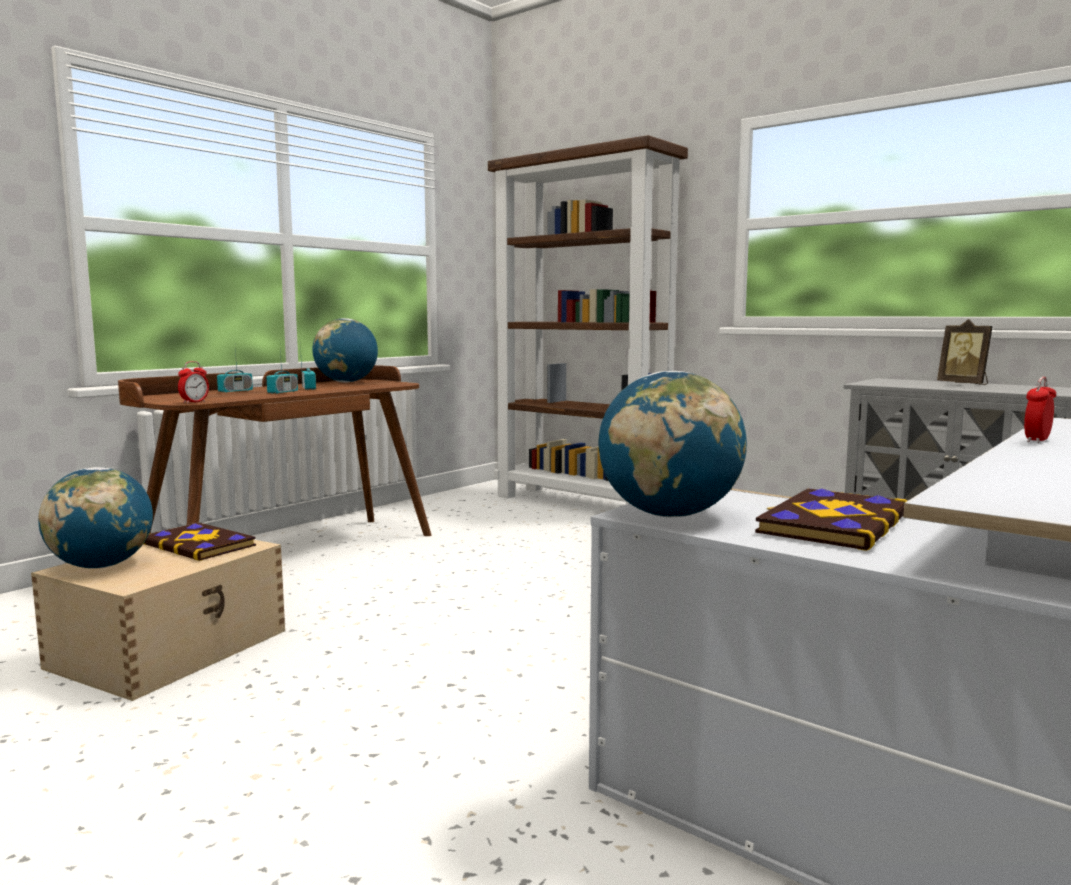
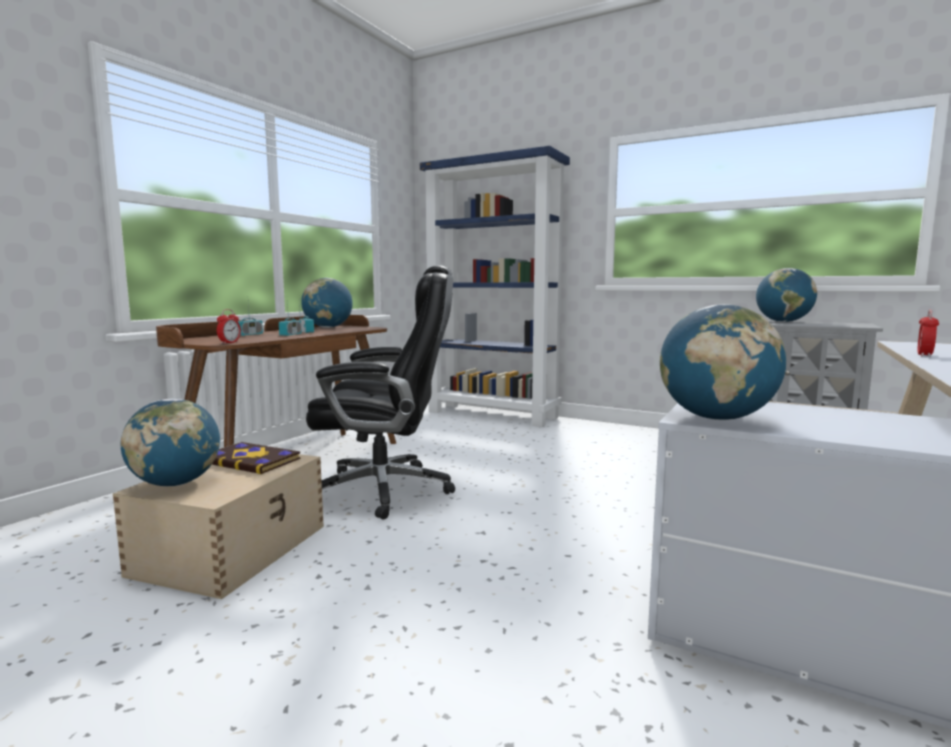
camera: 10 degrees left, 0 degrees up
(383, 593) = (386, 490): none -> black office chair
(582, 503) = (493, 414): brown bookcase -> blue bookcase
(831, 523) = (841, 419): book -> none
(964, 384) = (783, 322): picture frame -> globe

